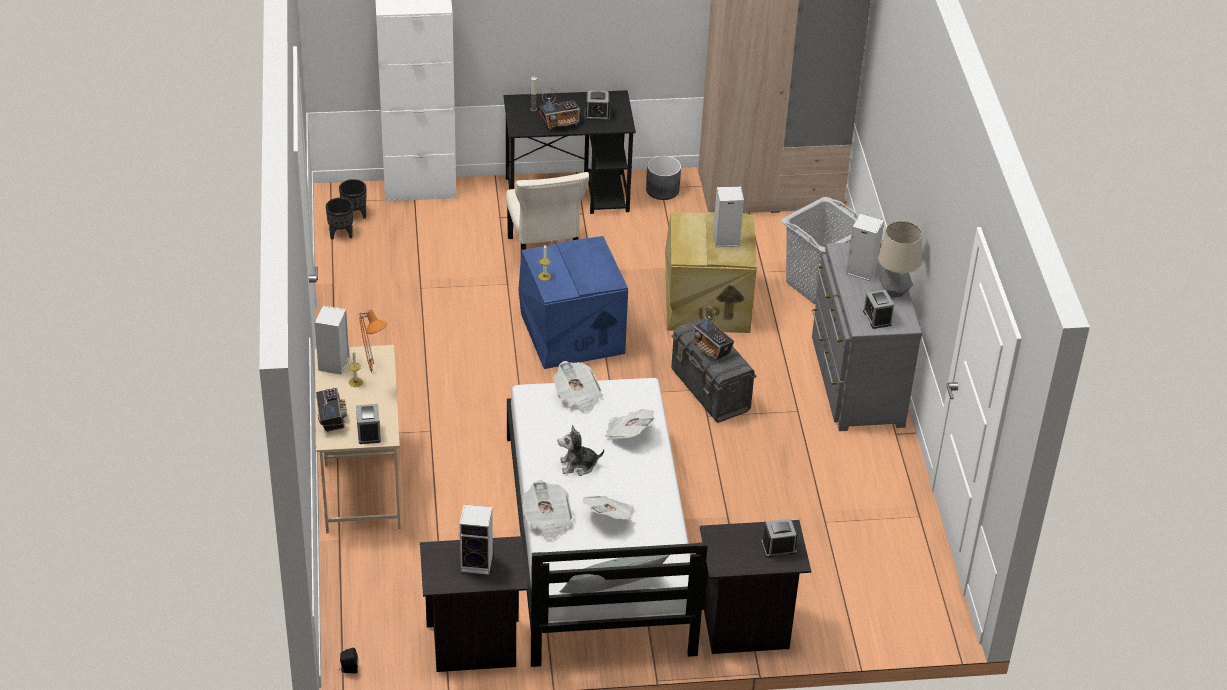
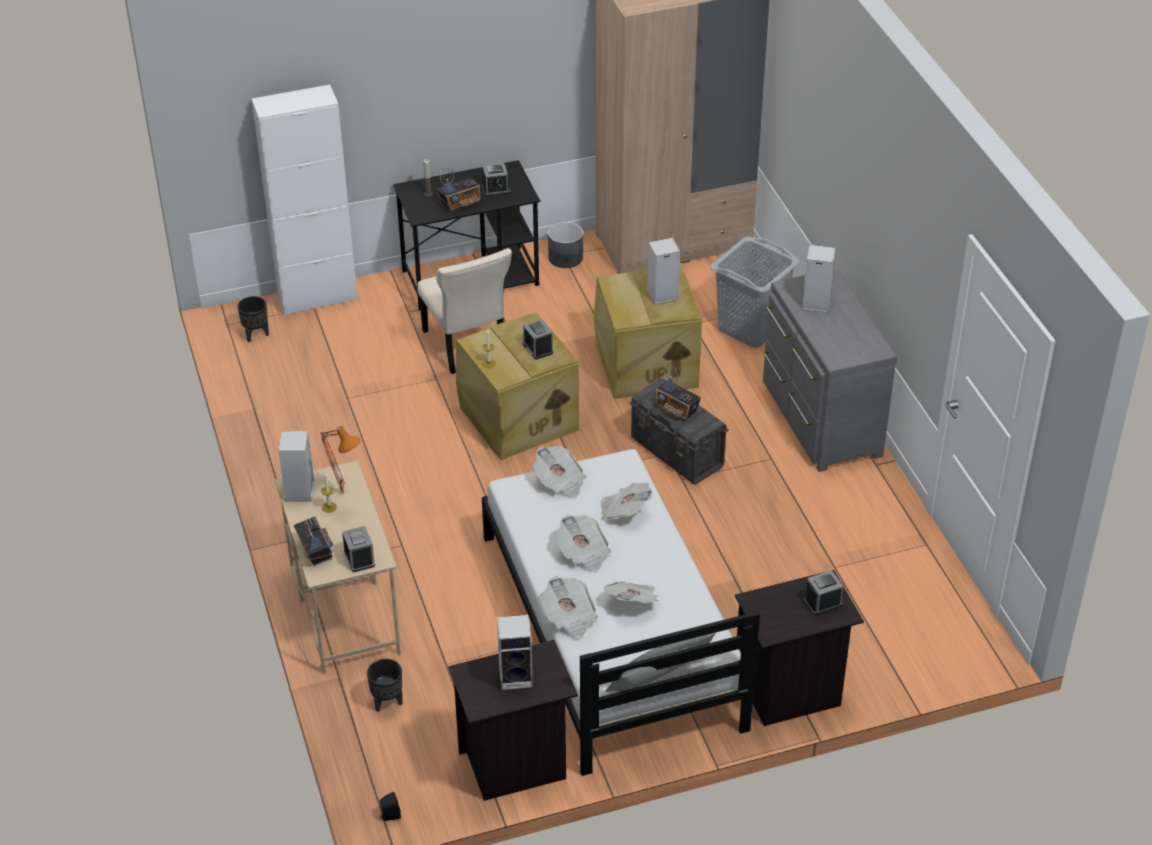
camera: 10 degrees left, 0 degrees up
(340, 234) = (247, 356): black planter -> black planter (387, 702)
(571, 335) = (518, 420): blue storage box -> beige storage box
(578, 465) = (583, 554): plush toy -> newspaper
(877, 318) = (848, 348): alarm clock -> alarm clock (538, 348)
(894, 292) = (855, 319): table lamp -> none

